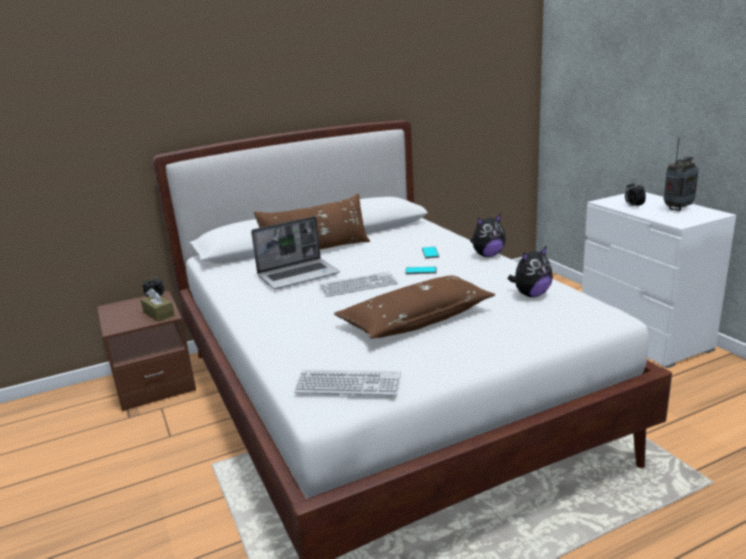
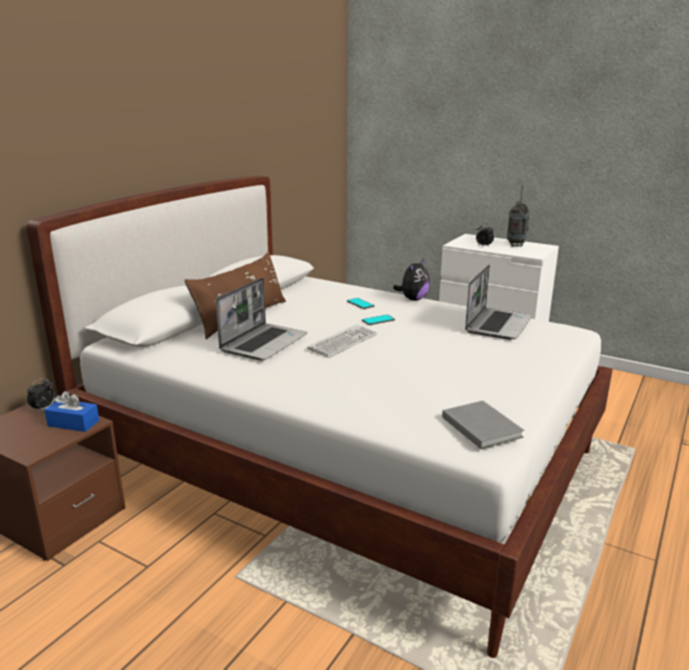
camera: 35 degrees left, 0 degrees up
(159, 314) = (73, 423): brown tissue box -> blue tissue box
(348, 384) = (481, 426): keyboard -> grey book
(416, 320) = (443, 361): brown pillow -> none
(531, 294) = (497, 324): plush toy -> laptop

